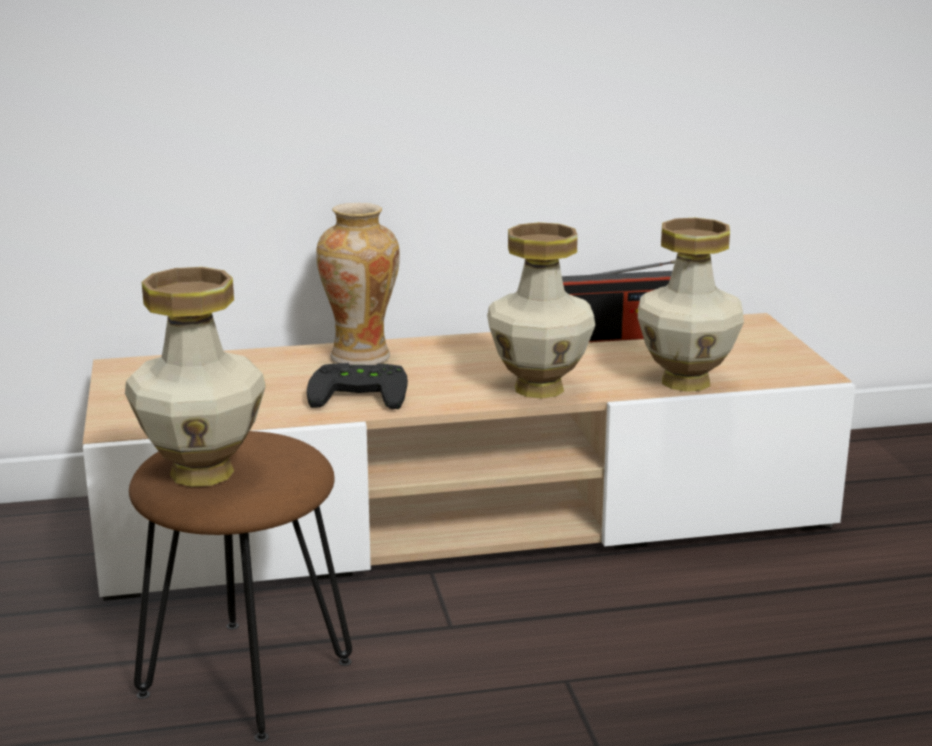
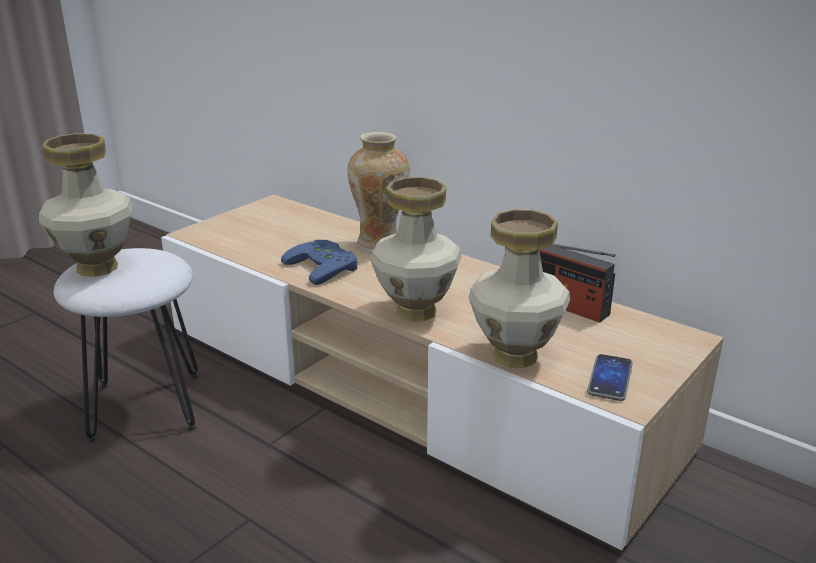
camera: 50 degrees right, 5 degrees up
(247, 677) = (147, 406): brown stool -> white stool
(361, 392) = (326, 266): black game controller -> blue game controller
(772, 366) = (610, 378): none -> phone

